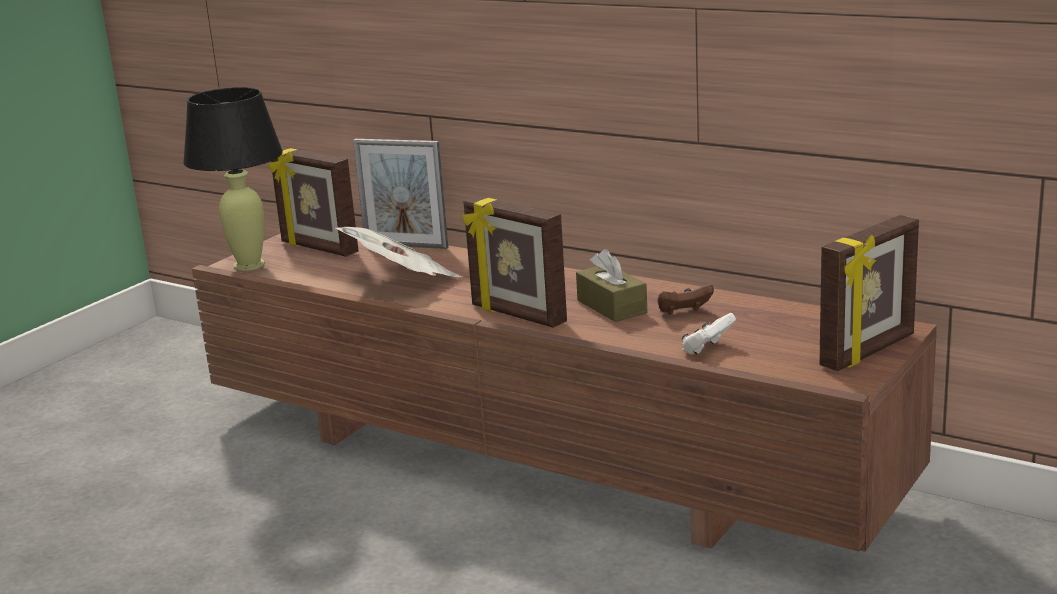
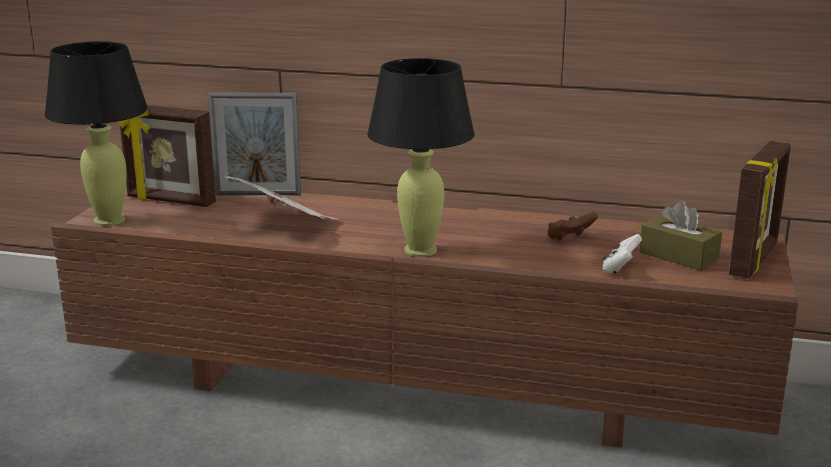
camera: 20 degrees left, 0 degrees up
(517, 315) = (421, 250): picture frame -> black table lamp
(611, 306) = (501, 237): brown tissue box -> brown tissue box (678, 256)

